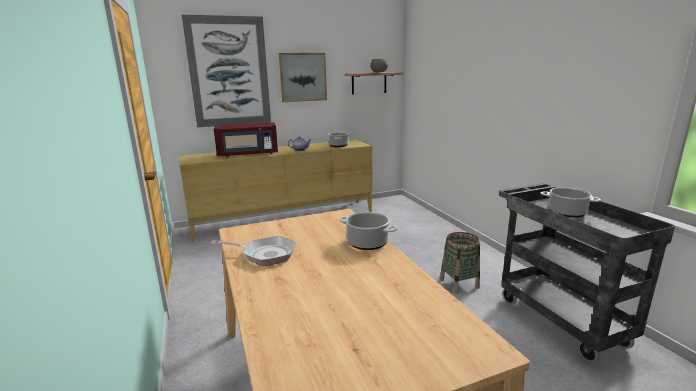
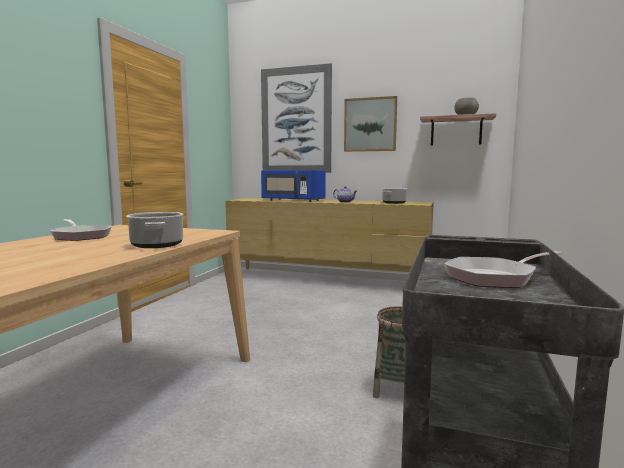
camera: 40 degrees right, 10 degrees down
(248, 154) = (292, 200): red microwave -> blue microwave
(567, 212) = (495, 277): cooking pot -> frying pan

